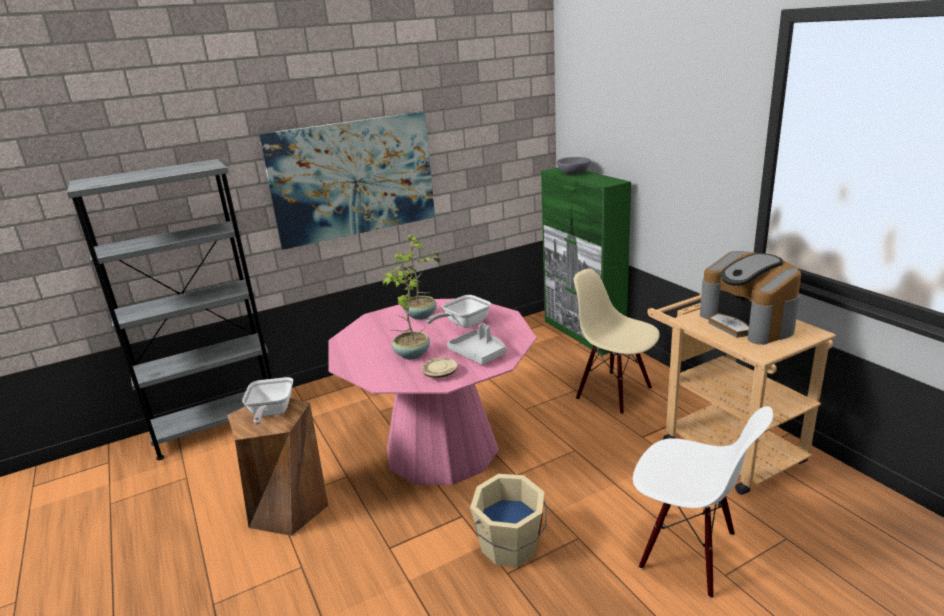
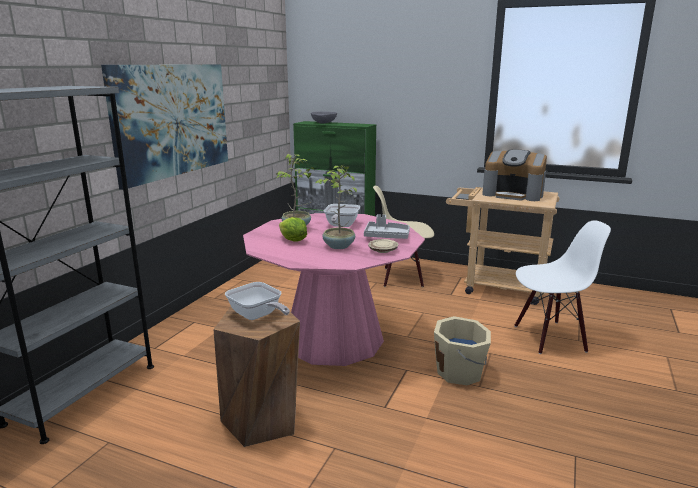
camera: 40 degrees left, 5 degrees down
(387, 334) = (292, 240): none -> lettuce

